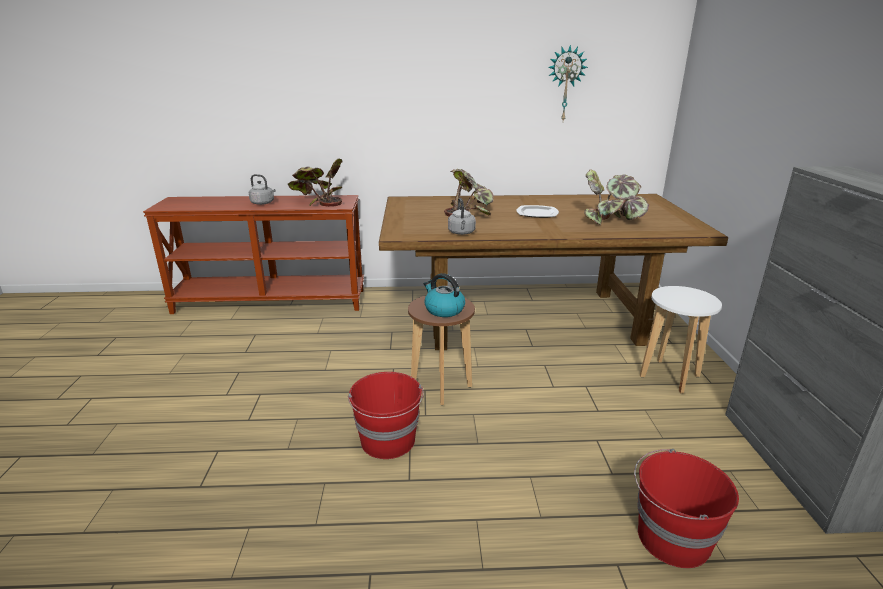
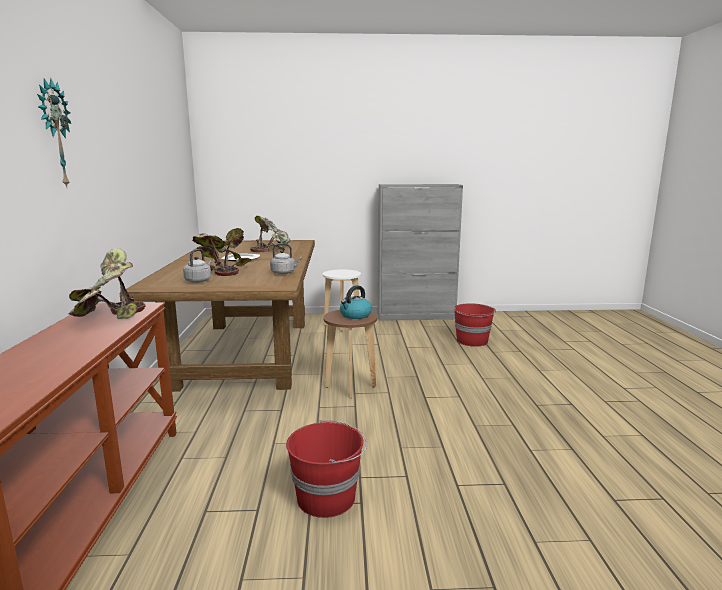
camera: 90 degrees left, 10 degrees down
(263, 203) = (70, 344): grey kettle -> grey kettle (199, 280)
(388, 441) = (422, 404): red bucket -> red bucket (327, 497)
(565, 84) = (163, 158): wall clock -> wall clock (54, 134)

